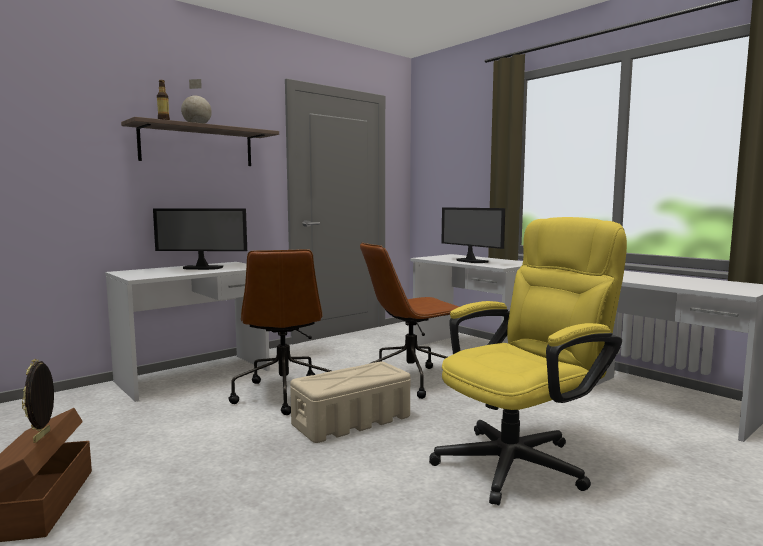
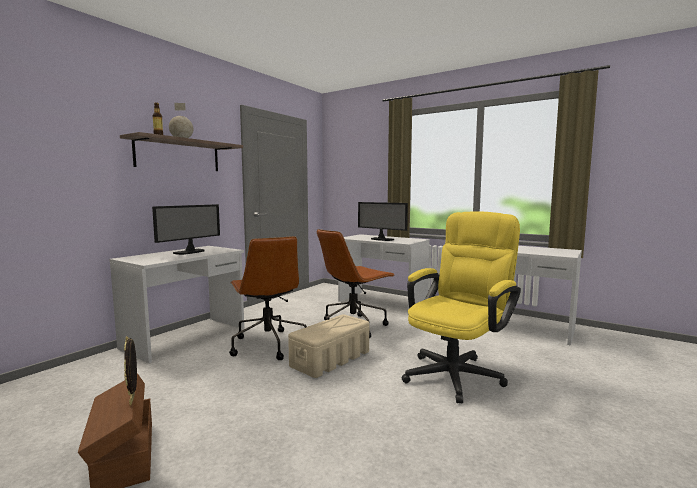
camera: 15 degrees left, 0 degrees up
(202, 268) = (190, 252): monitor -> monitor turned 45 degrees counterclockwise

